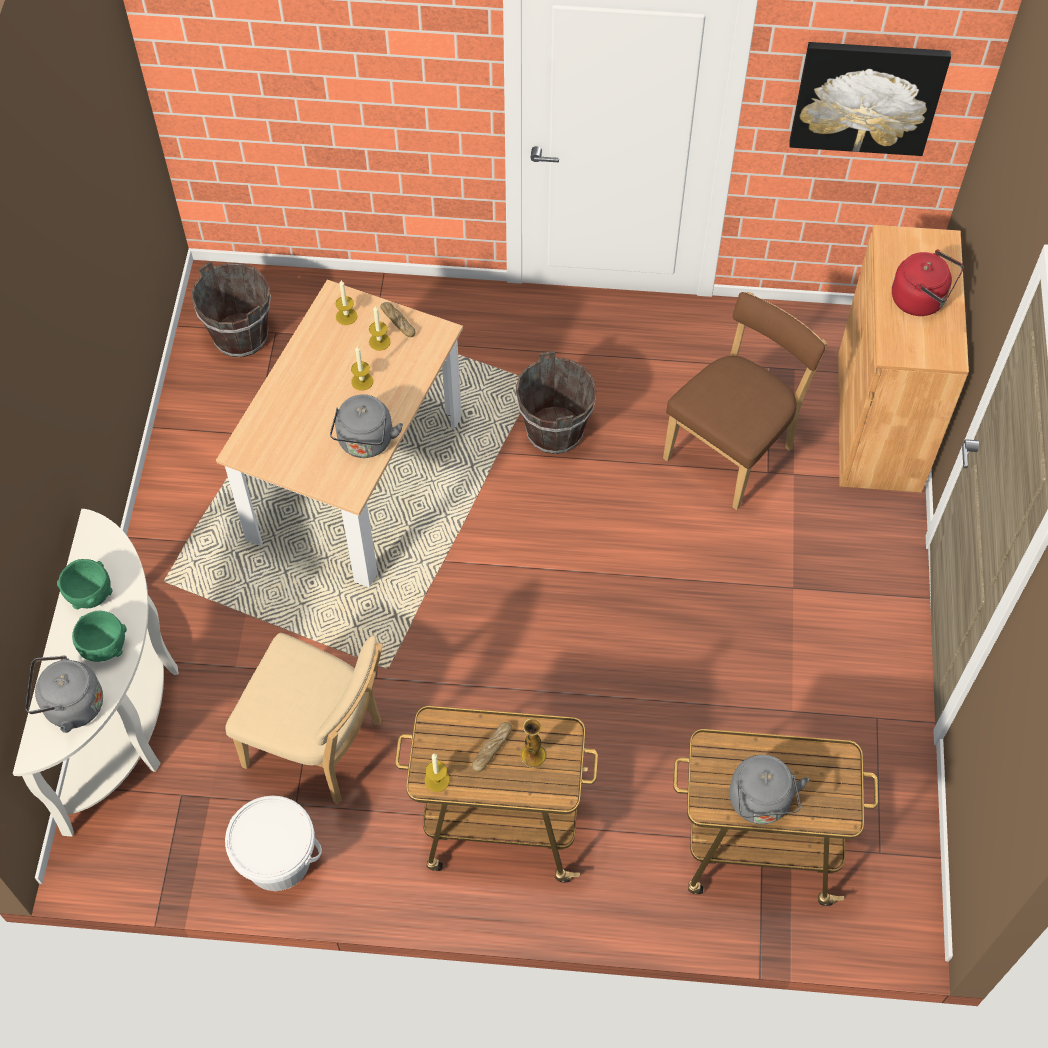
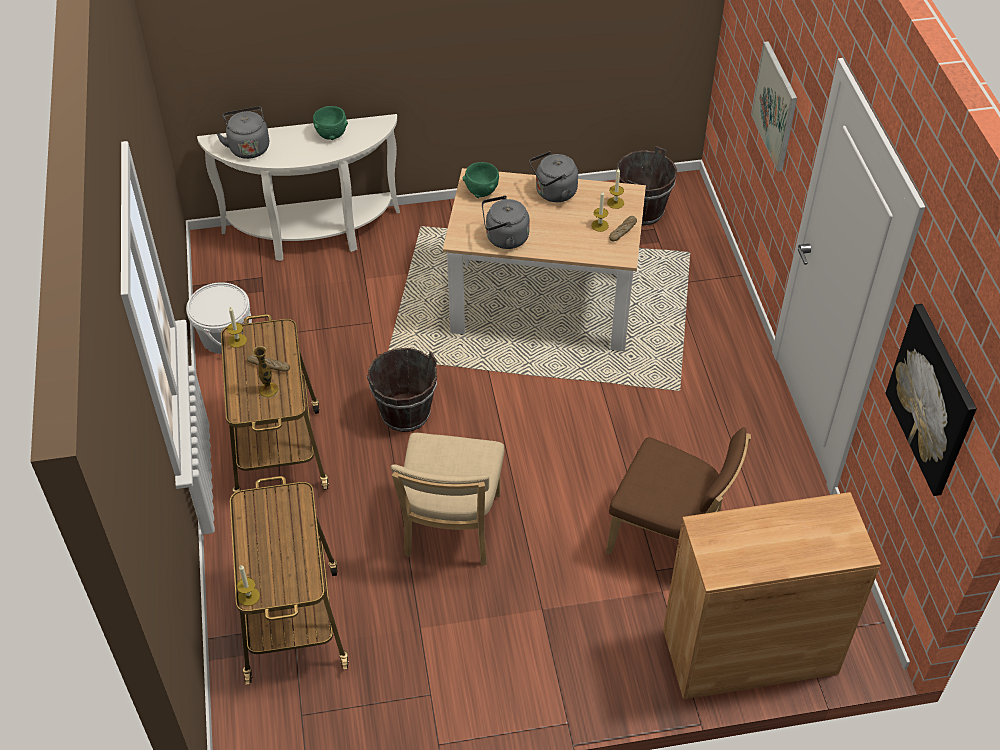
camera: 75 degrees right, 10 degrees down
(104, 648) = (294, 150): green bowl -> green bowl (481, 191)
(319, 746) = (314, 337): beige chair -> beige chair (451, 530)
(362, 381) = (559, 224): candle -> candle (249, 596)
(369, 85) = (775, 106): none -> picture
(555, 431) = (635, 413): brown bucket -> brown bucket (405, 414)
(761, 803) = (254, 536): grey kettle -> grey kettle (553, 193)
(921, 300) = (775, 541): red kettle -> none

